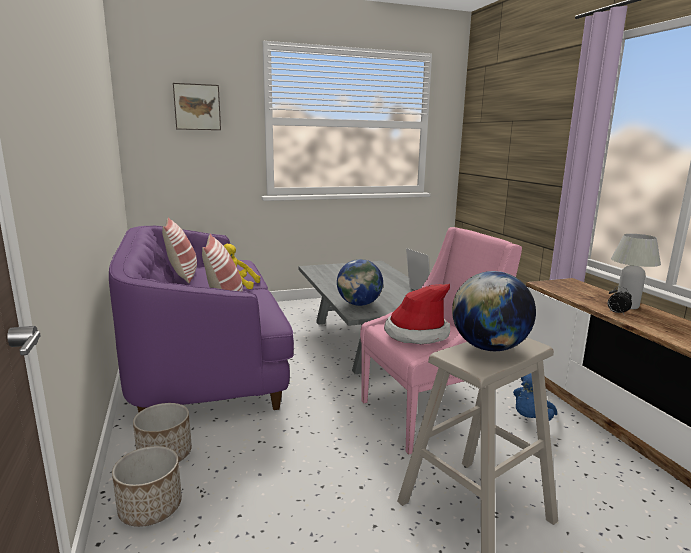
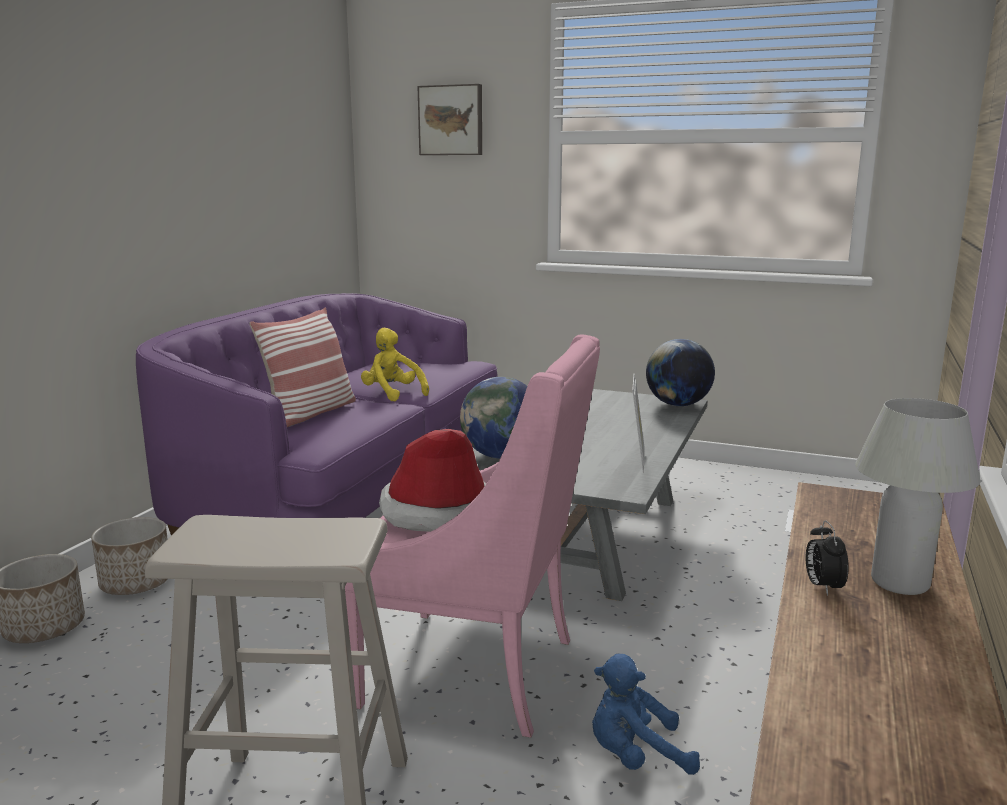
camera: 40 degrees right, 0 degrees up
(183, 275) = (359, 369): pillow -> none
(489, 347) = (279, 533): globe -> globe (678, 405)

